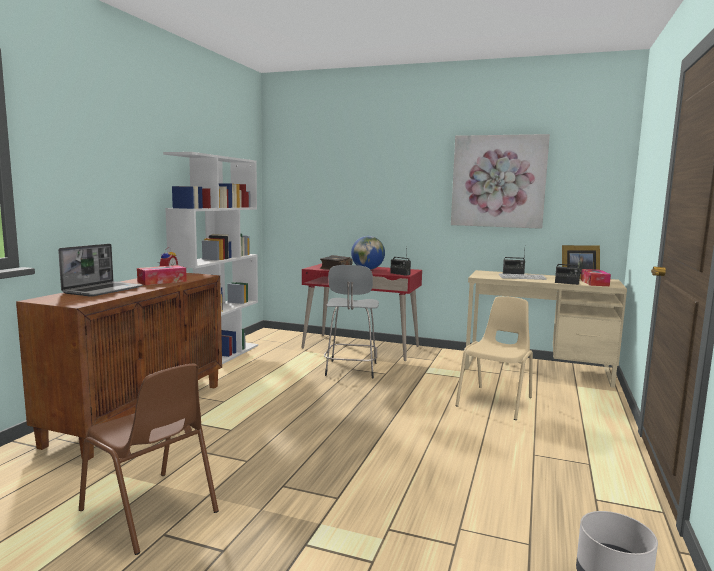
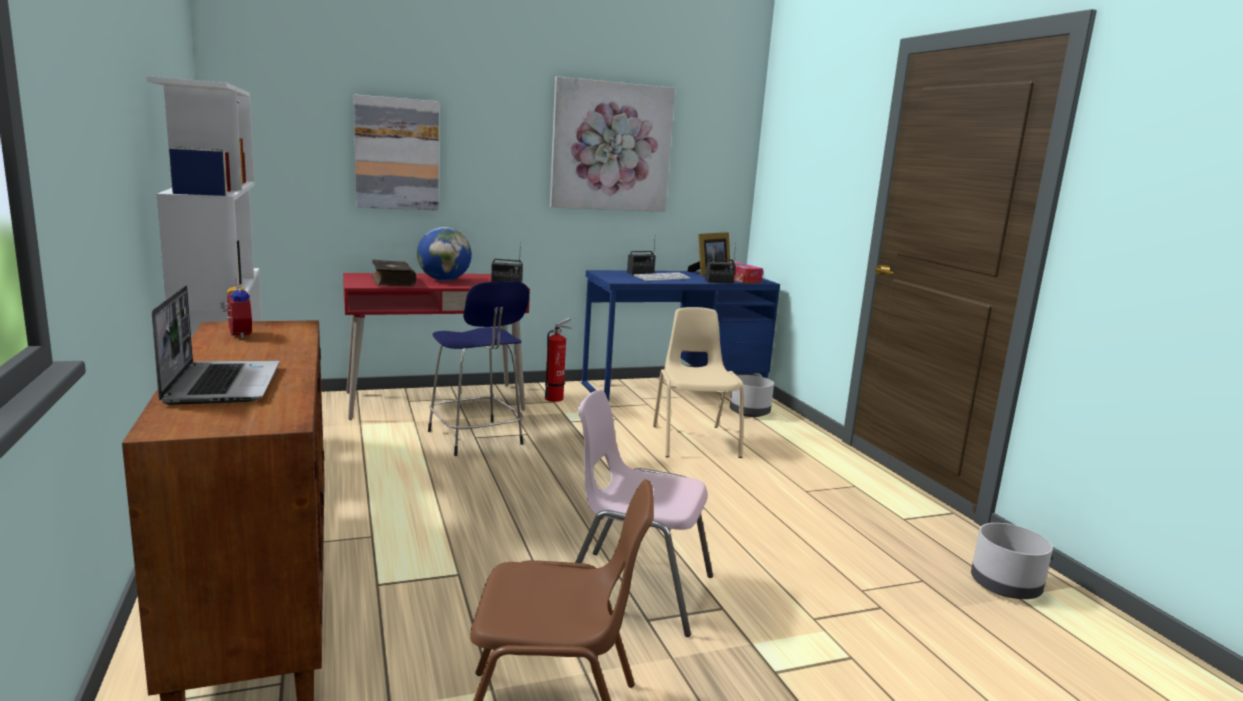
camera: 40 degrees left, 5 degrees up
(162, 281) = (266, 348): tissue box -> none
(304, 468) = (635, 589): none -> pink chair
(351, 370) = (476, 439): grey stool -> blue stool
(355, 192) = (397, 154): none -> picture
(438, 358) = (556, 398): none -> fire extinguisher
(537, 369) = (673, 390): beige desk -> blue desk
(579, 394) = (749, 412): none -> grey planter

